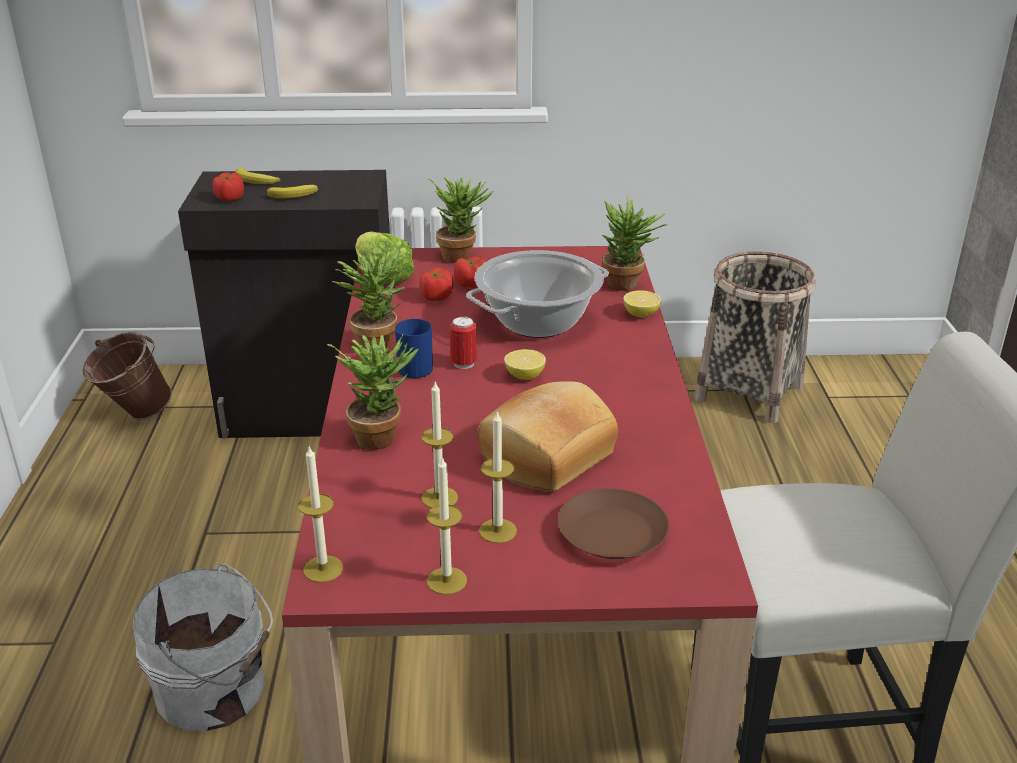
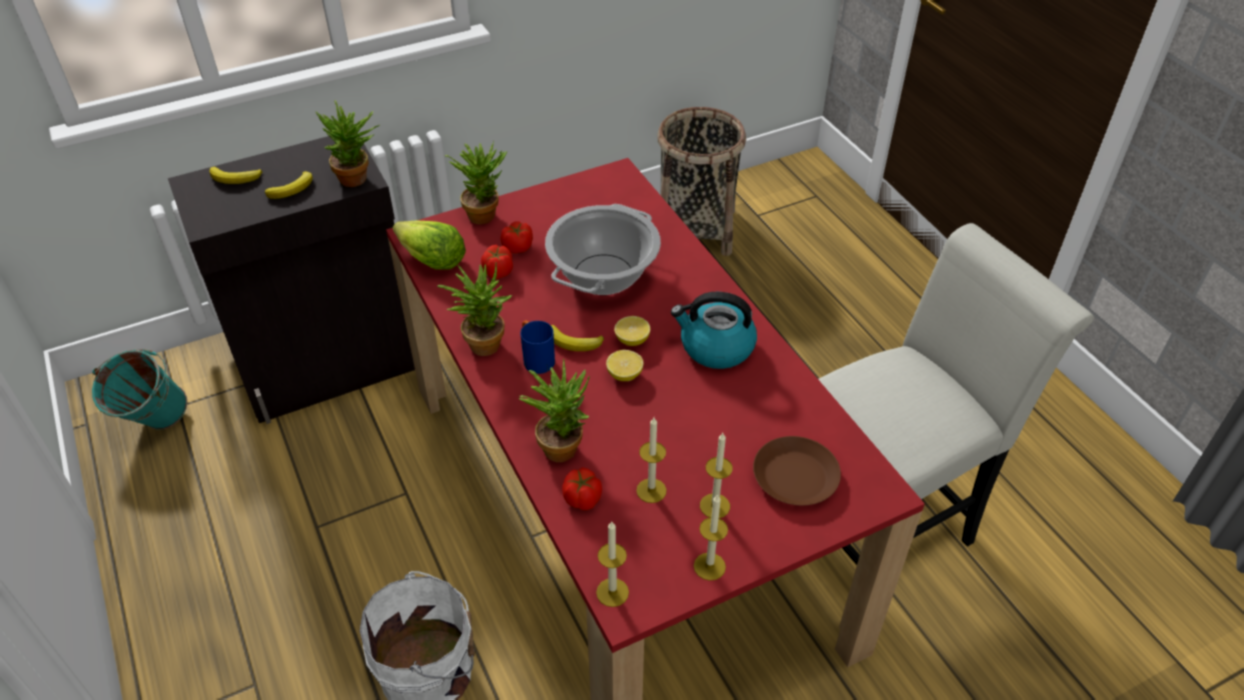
camera: 25 degrees left, 15 degrees up
(134, 415) = (154, 425): brown bucket -> turquoise bucket
(230, 199) = (230, 211): tomato -> tomato (582, 498)
(464, 364) = (574, 342): can -> banana
(544, 455) = (701, 419): bread -> none
(610, 403) = (715, 347): none -> kettle
(628, 286) = (649, 210): potted plant -> potted plant (358, 179)
(641, 314) = (679, 241): lemon -> lemon (624, 375)

